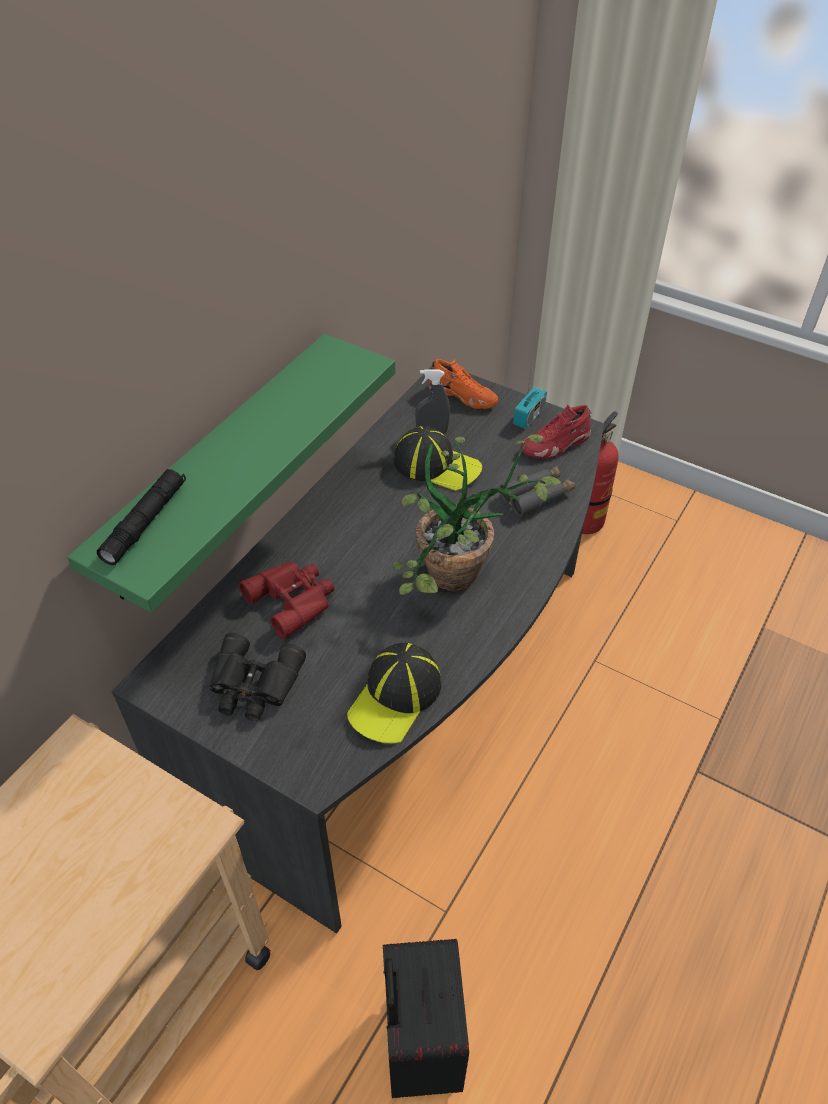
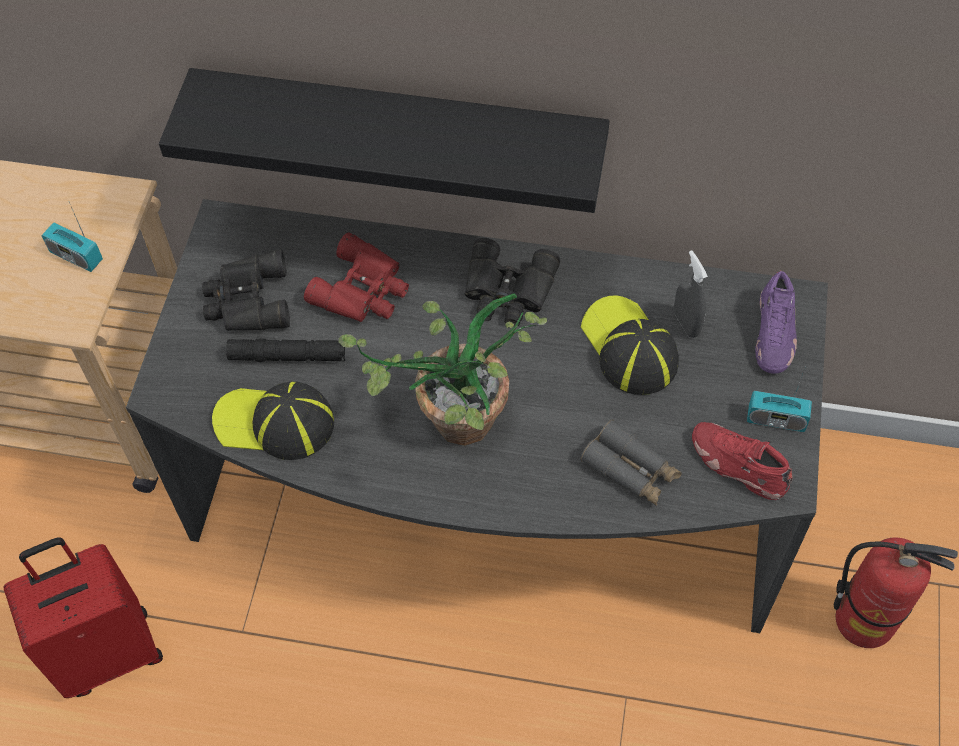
camera: 70 degrees right, 10 degrees up
(122, 805) = (76, 256): none -> radio
(145, 522) = (249, 100): black flashlight -> black flashlight (288, 356)
(217, 466) = (399, 128): green shelf -> black shelf
(349, 513) = (507, 292): none -> black binoculars
(419, 1044) = (108, 651): black suitcase -> red suitcase
(436, 465) = (629, 348): cap -> cap turned 150 degrees clockwise
(463, 396) = (774, 334): orange shoe -> purple shoe

